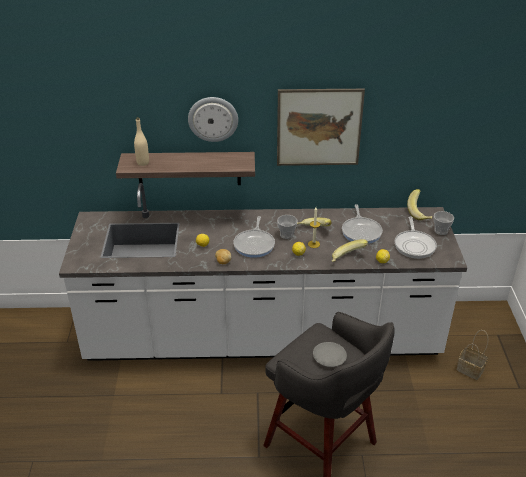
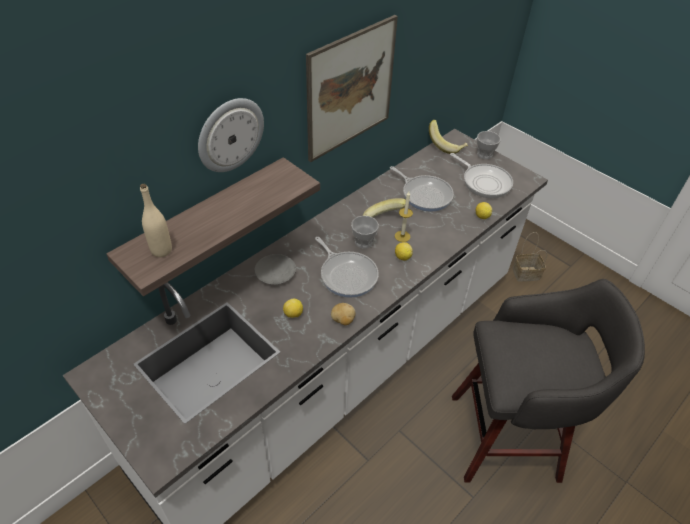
camera: 45 degrees left, 10 degrees up
(329, 358) = (544, 354): grey plate -> grey plate (276, 273)
(347, 259) = (452, 233): banana -> none

